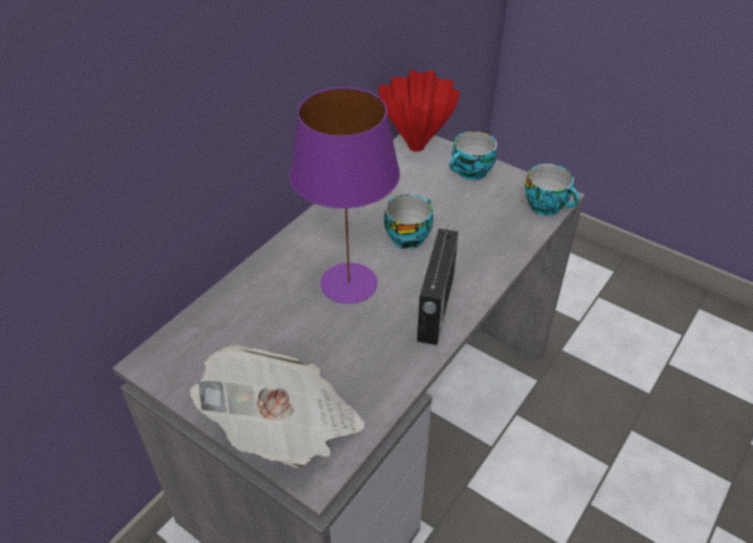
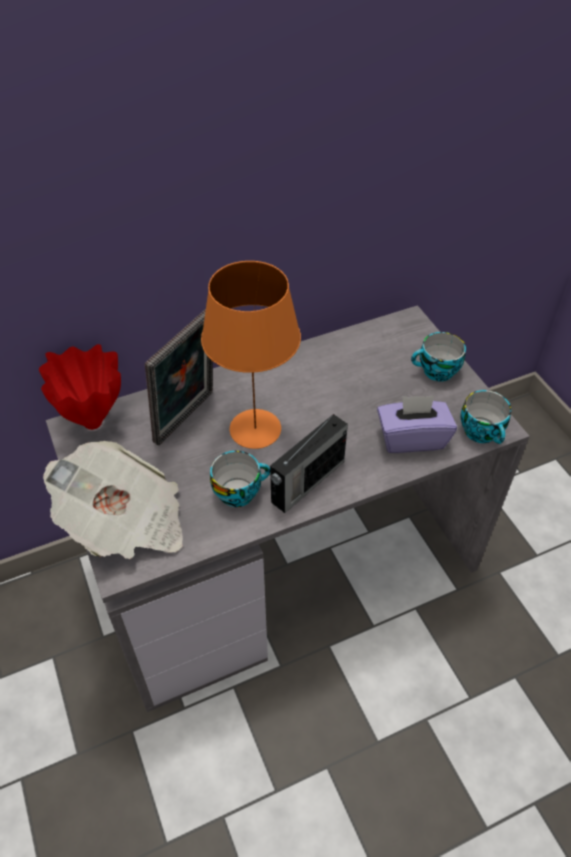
camera: 30 degrees right, 5 degrees up
(273, 301) = (188, 419): none -> picture frame
(347, 283) = (254, 428): purple table lamp -> orange table lamp
(408, 236) = (334, 408): cup -> cup (239, 491)
(418, 147) = (407, 329): red vase -> red vase (94, 423)
(495, 234) = (411, 438): none -> purple tissue box

